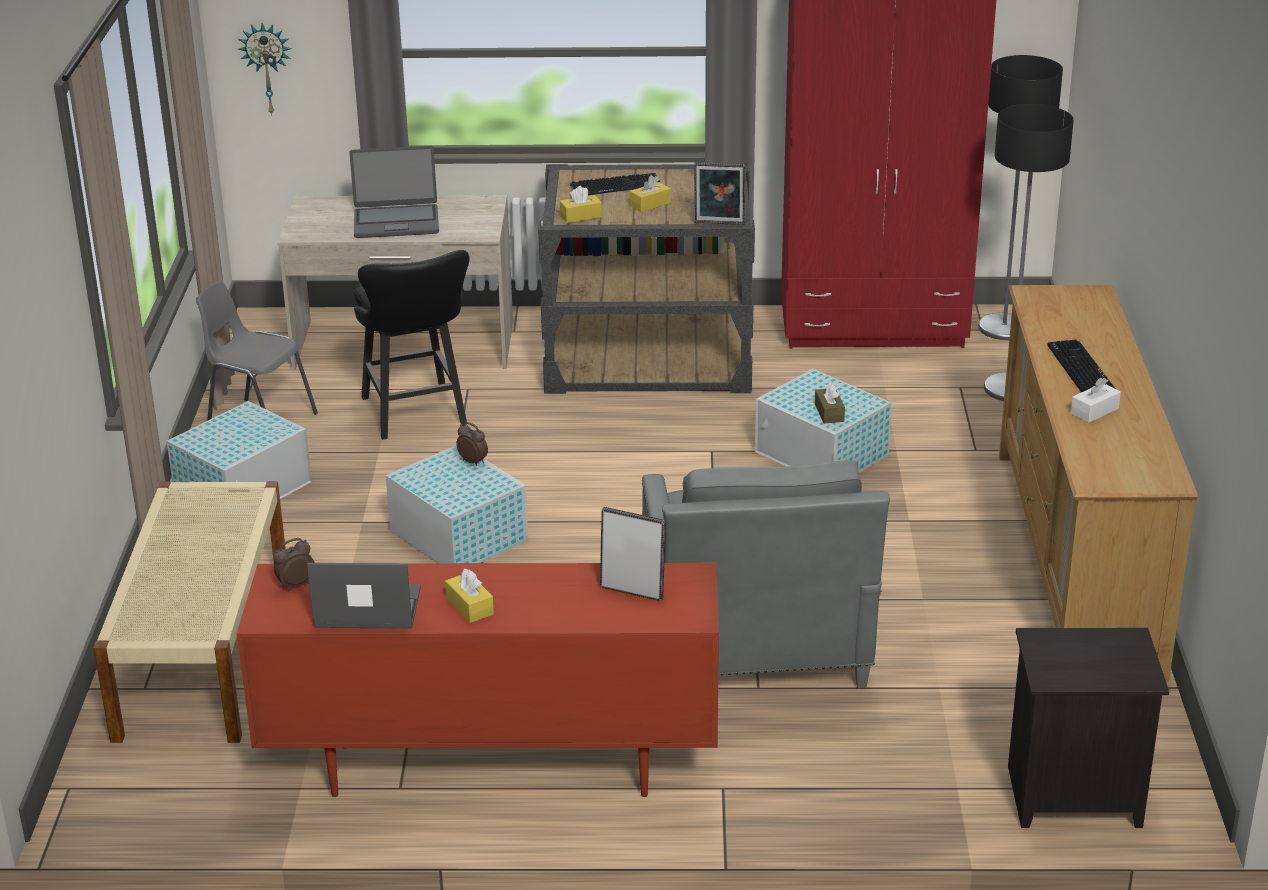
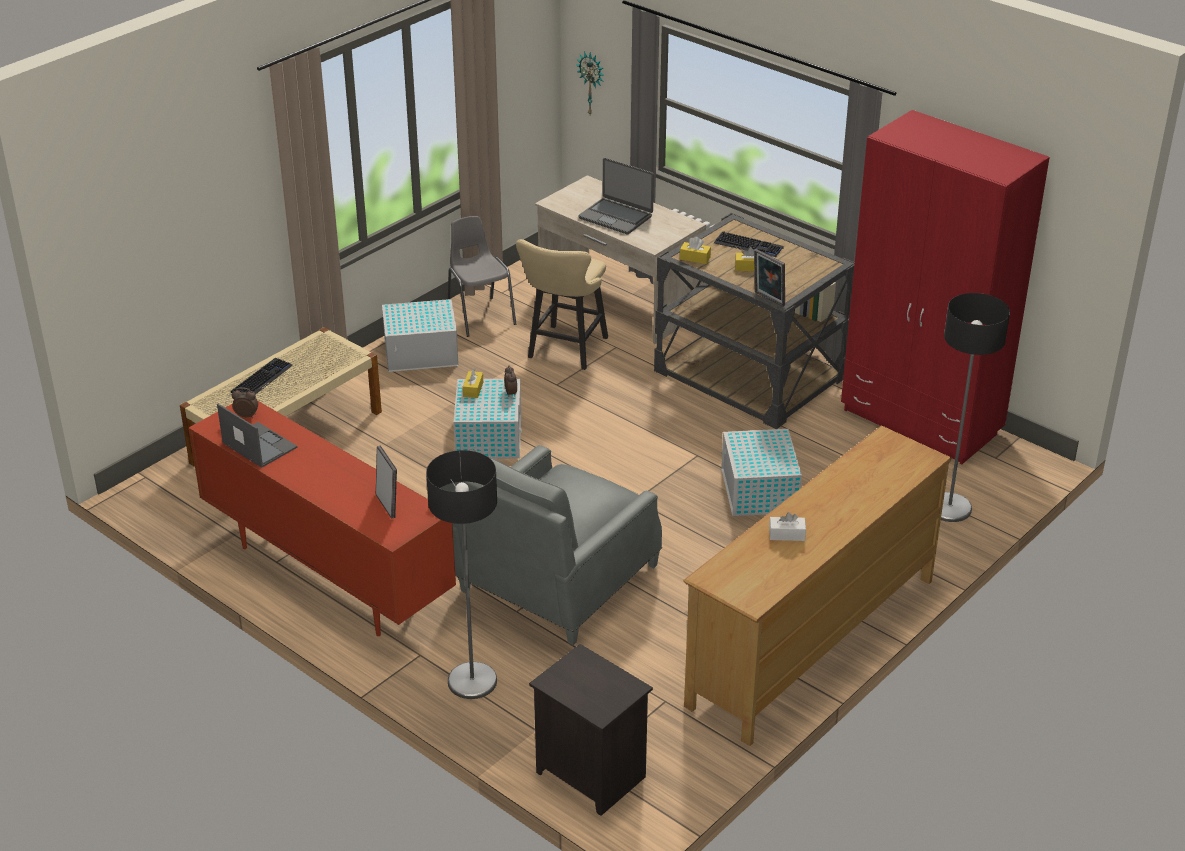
camera: 40 degrees right, 5 degrees up
(417, 417) = (564, 352): black stool -> beige stool
(469, 606) = (303, 470): yellow tissue box -> yellow tissue box (473, 389)
(829, 413) = (752, 462): brown tissue box -> none
(1003, 328) = (1012, 463): floor lamp -> floor lamp (472, 681)
(1080, 369) = (826, 503): keyboard -> keyboard (262, 379)

